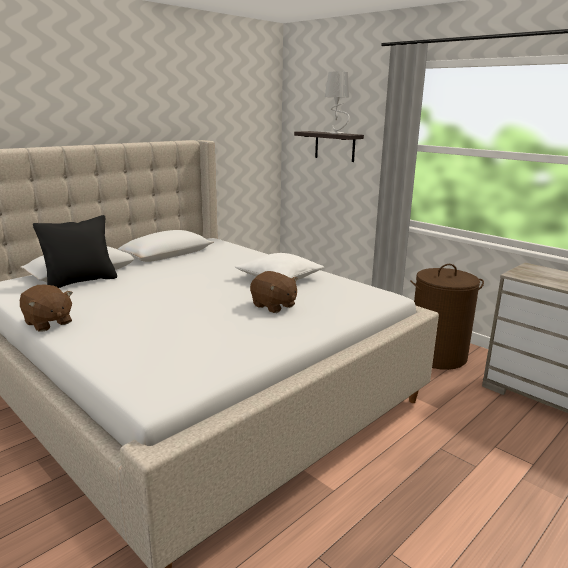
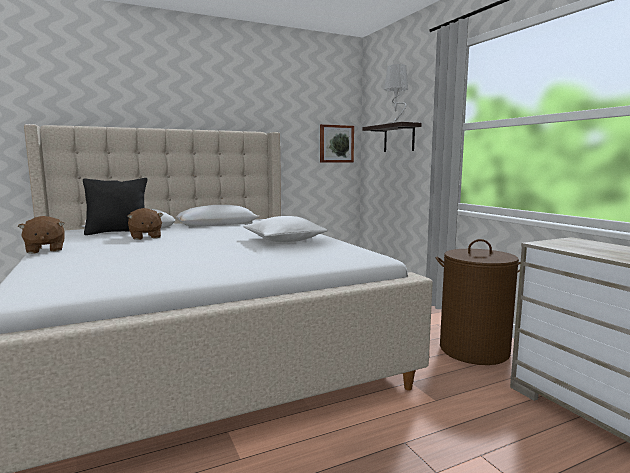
camera: 20 degrees right, 10 degrees down
(259, 145) = (336, 143): none -> picture
(273, 306) = (244, 254): brown plush toy -> brown plush toy (145, 237)

